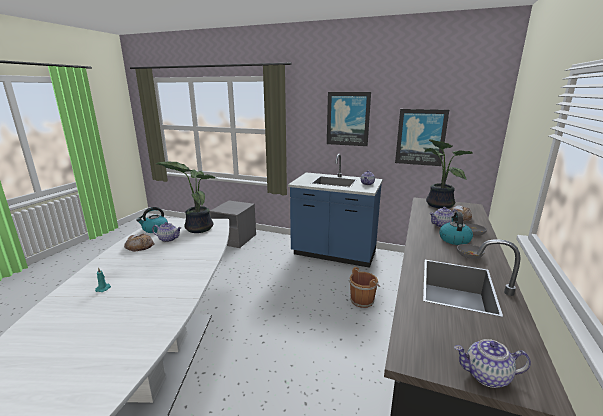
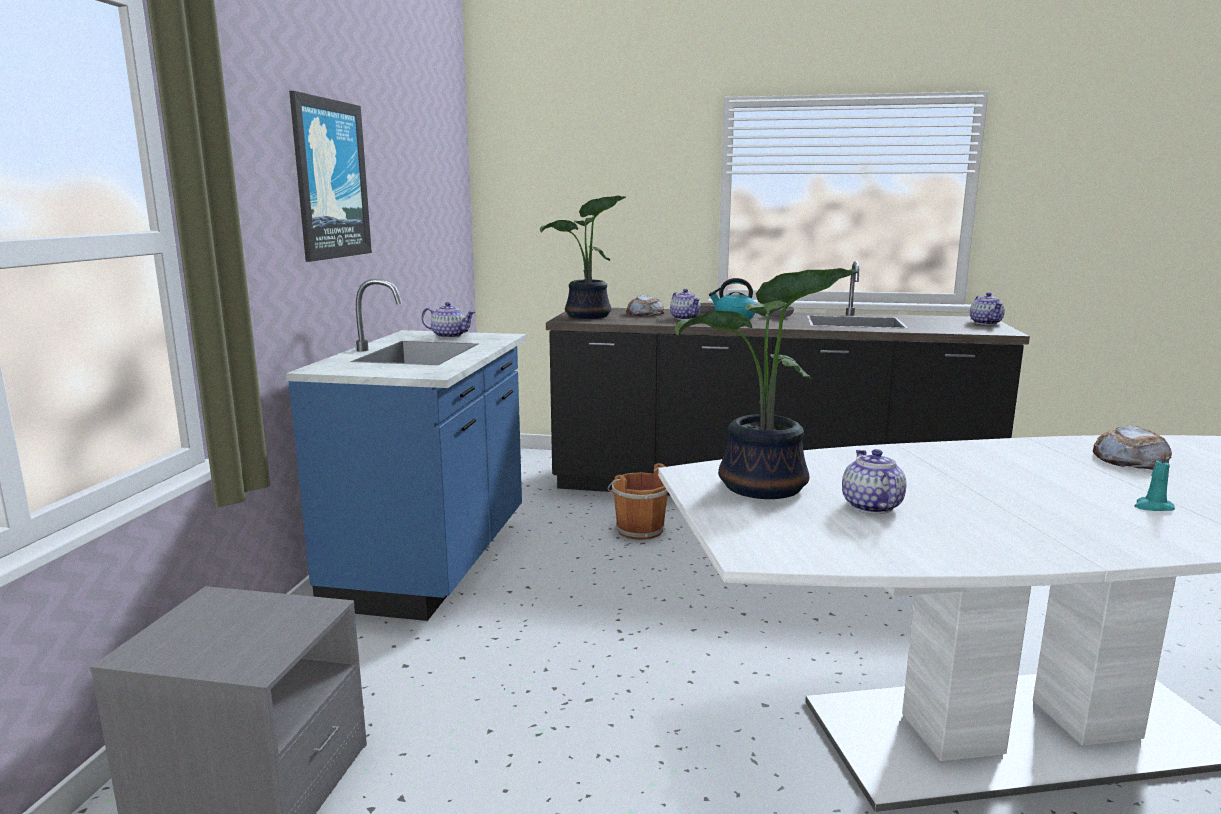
camera: 100 degrees left, 5 degrees down
(139, 246) = (955, 531): bread -> bread (1129, 459)
(155, 229) = (830, 544): kettle -> none
(420, 137) = (418, 219): picture -> none

